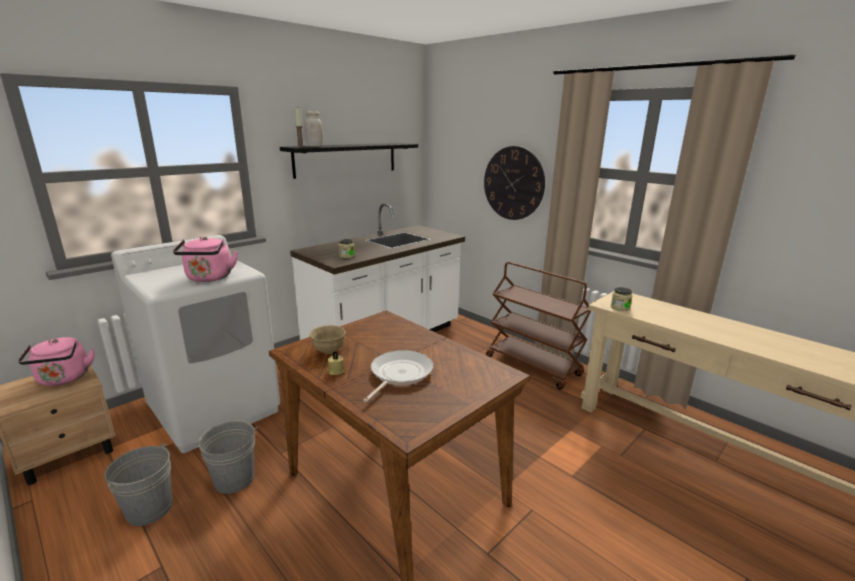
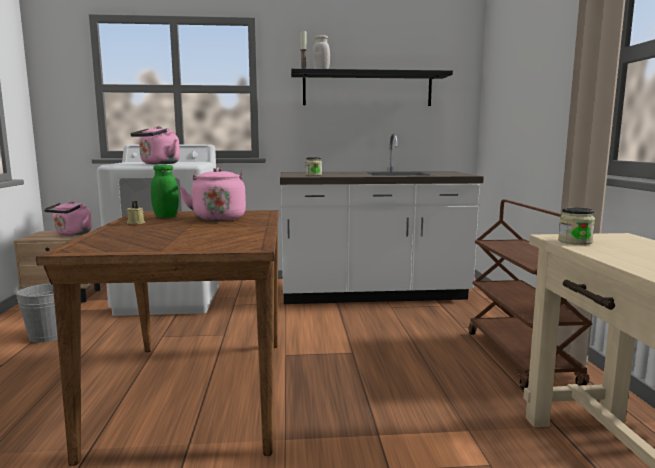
camera: 40 degrees right, 10 degrees down
(234, 479) = (111, 339): grey bucket -> none
(329, 350) = (165, 216): beige bowl -> green jar
(379, 339) = (218, 218): none -> pink kettle
(399, 374) = (168, 231): frying pan -> none
(513, 183) = (547, 101): wall clock -> none

